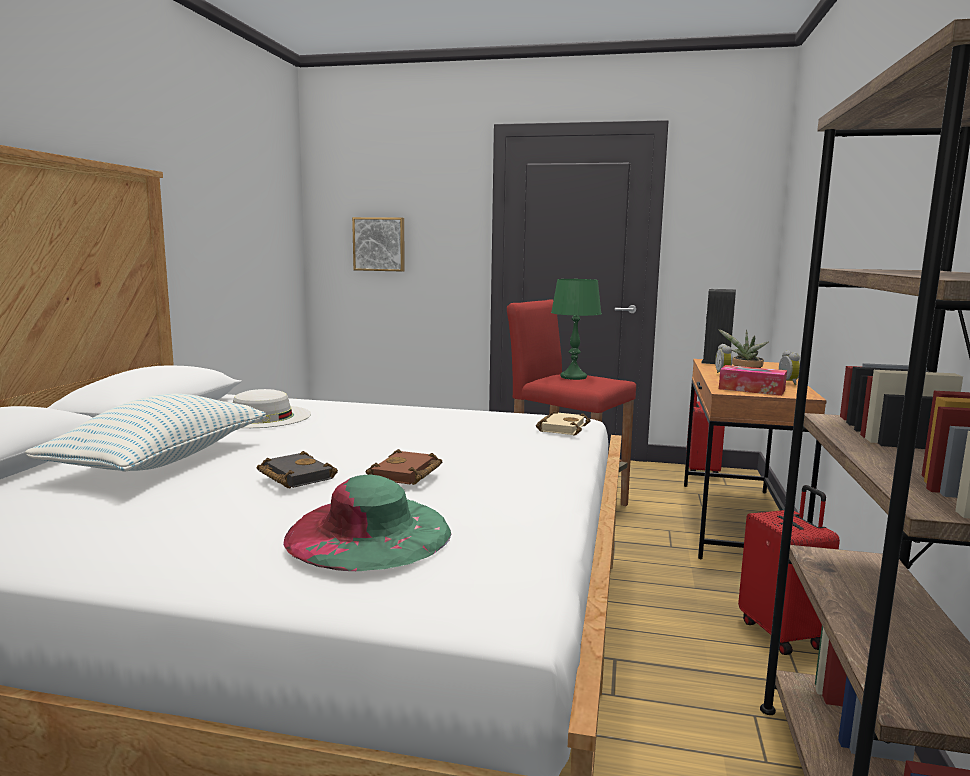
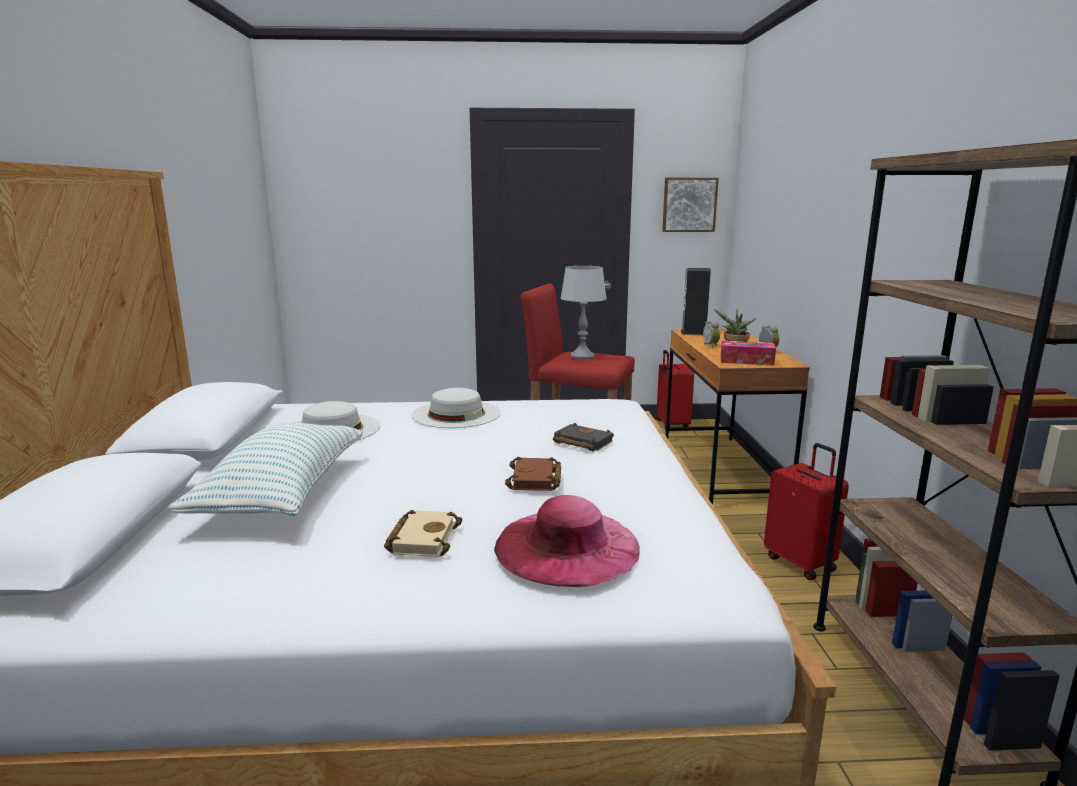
camera: 15 degrees left, 5 degrees up
(293, 476) = (437, 495): black book -> black book (580, 442)
(369, 533) = (567, 546): green hat -> pink hat
(379, 244) = (356, 228): picture -> picture (689, 204)
(393, 414) = (456, 414): none -> white hat
(561, 428) = (616, 413): beige book -> beige book (422, 538)
(573, 377) = (582, 356): green table lamp -> grey table lamp

